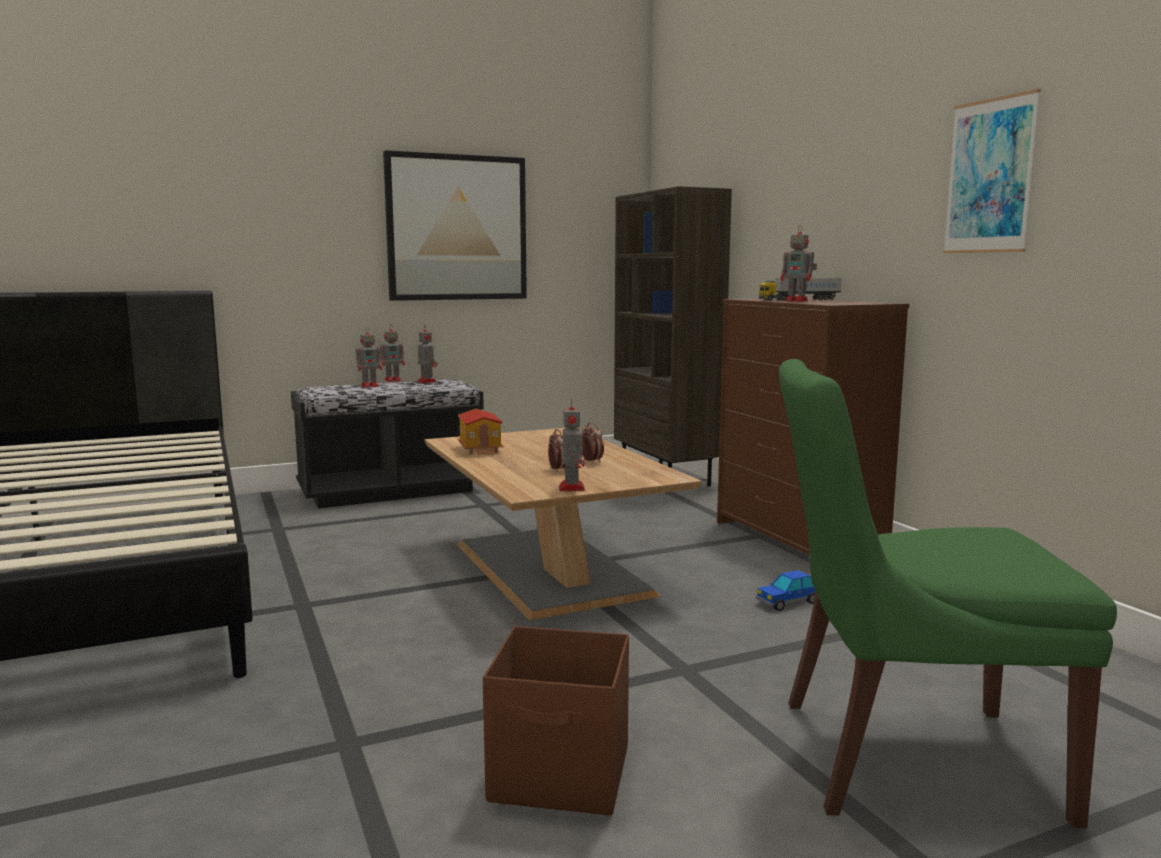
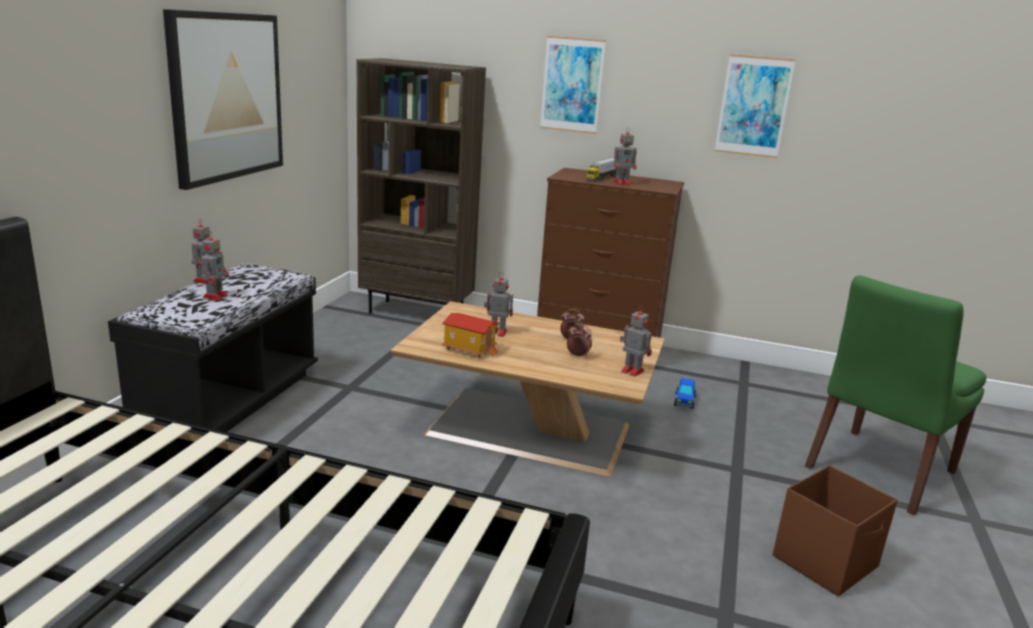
camera: 50 degrees left, 10 degrees up
(426, 381) = (246, 275): toy robot -> toy robot (496, 332)
(801, 192) = (572, 85): none -> picture

